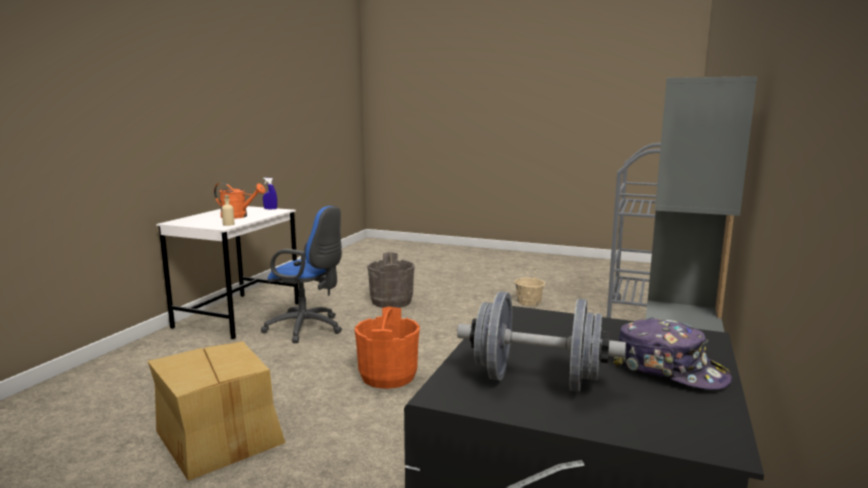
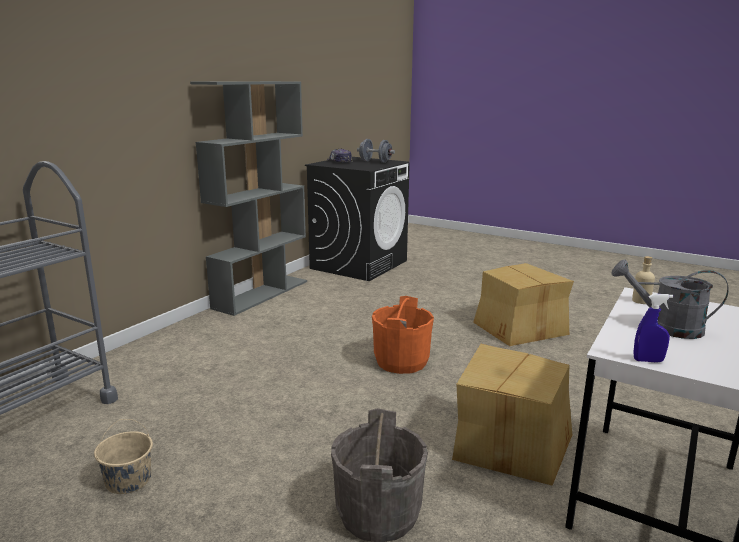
camera: 170 degrees left, 5 degrees up
(239, 216) = (665, 327): orange watering can -> grey watering can
(308, 329) = (510, 443): blue office chair -> cardboard box

